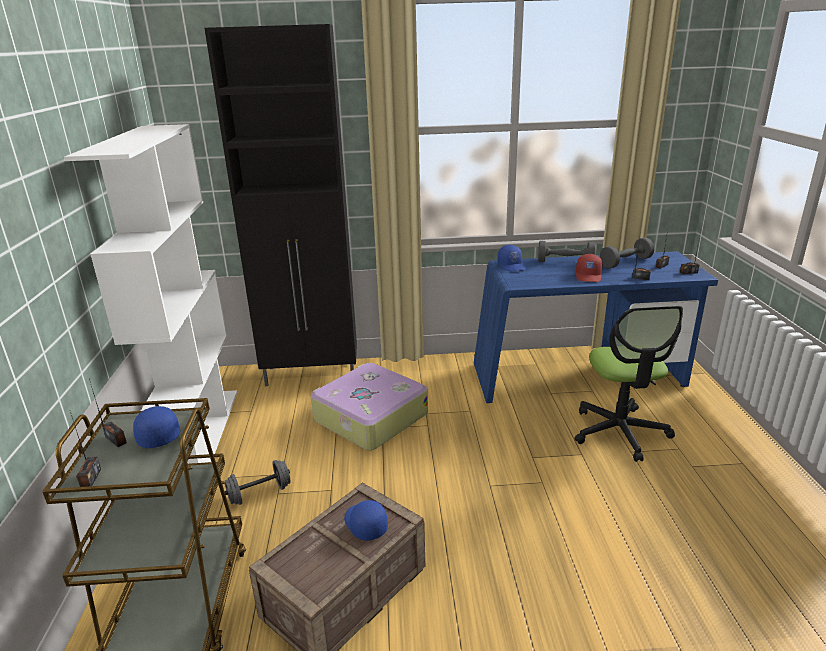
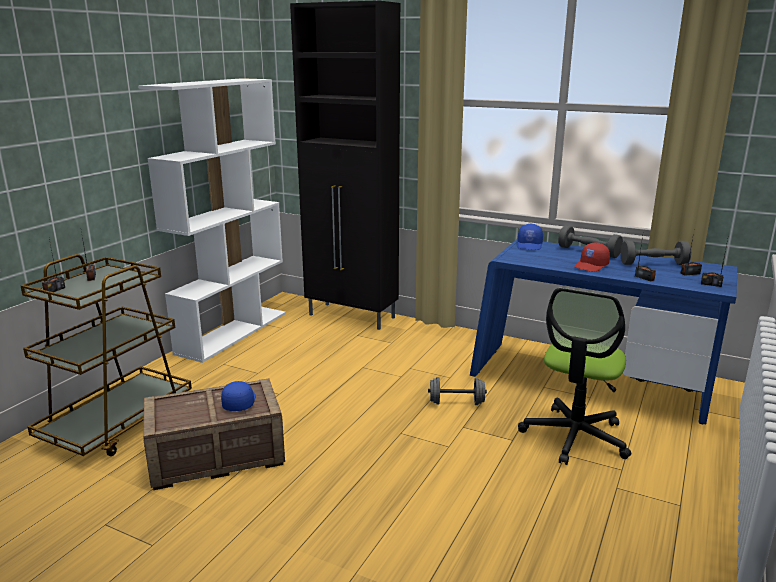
camera: 30 degrees right, 5 degrees down
(155, 435) = (113, 280): blue cap -> none
(259, 493) = (230, 379): grey dumbbell -> grey dumbbell (456, 402)
(369, 417) = (361, 357): suitcase -> none

